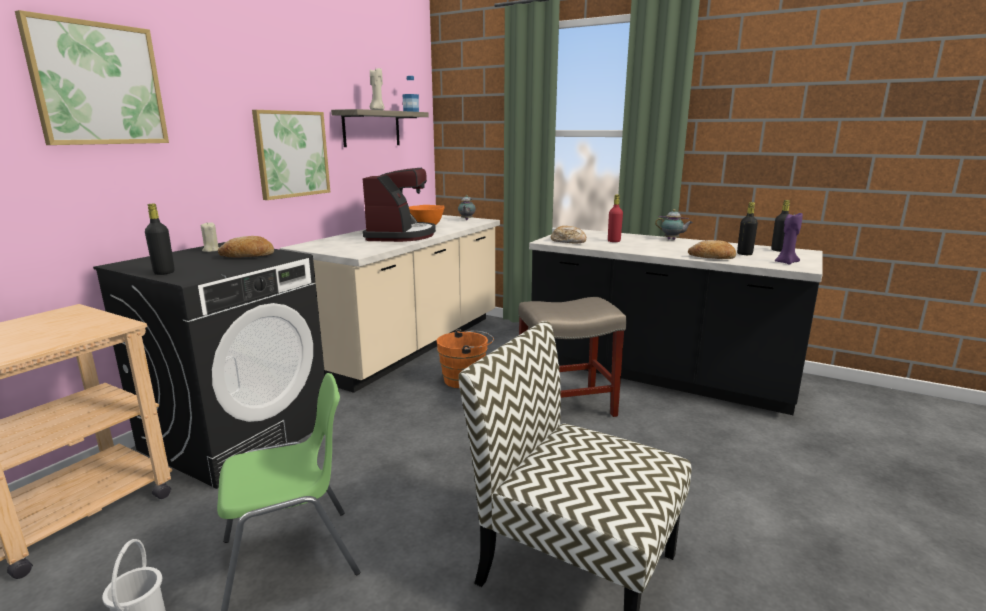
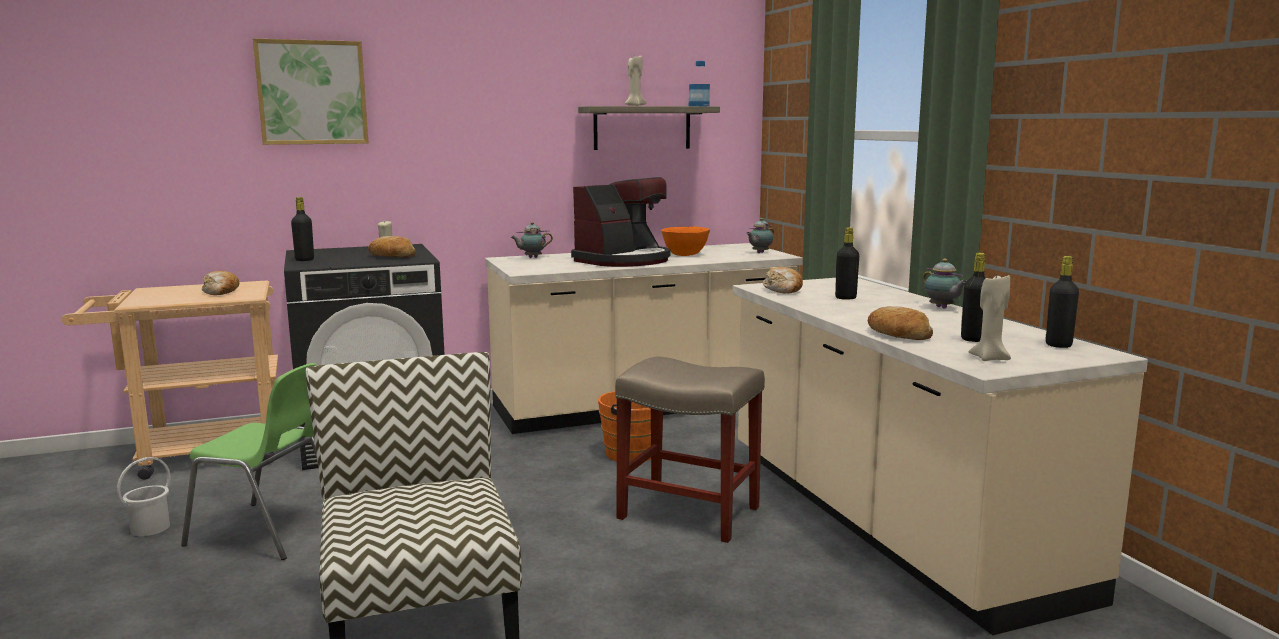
camera: 40 degrees right, 5 degrees down
(61, 327) = (221, 292): none -> bread
(292, 154) = (516, 156): picture -> none
(322, 242) = (531, 258): none -> teapot
(614, 241) = (845, 298): red bottle -> black bottle
(658, 373) = (888, 520): black counter -> beige counter
(785, 262) = (989, 358): purple candle -> beige candle

